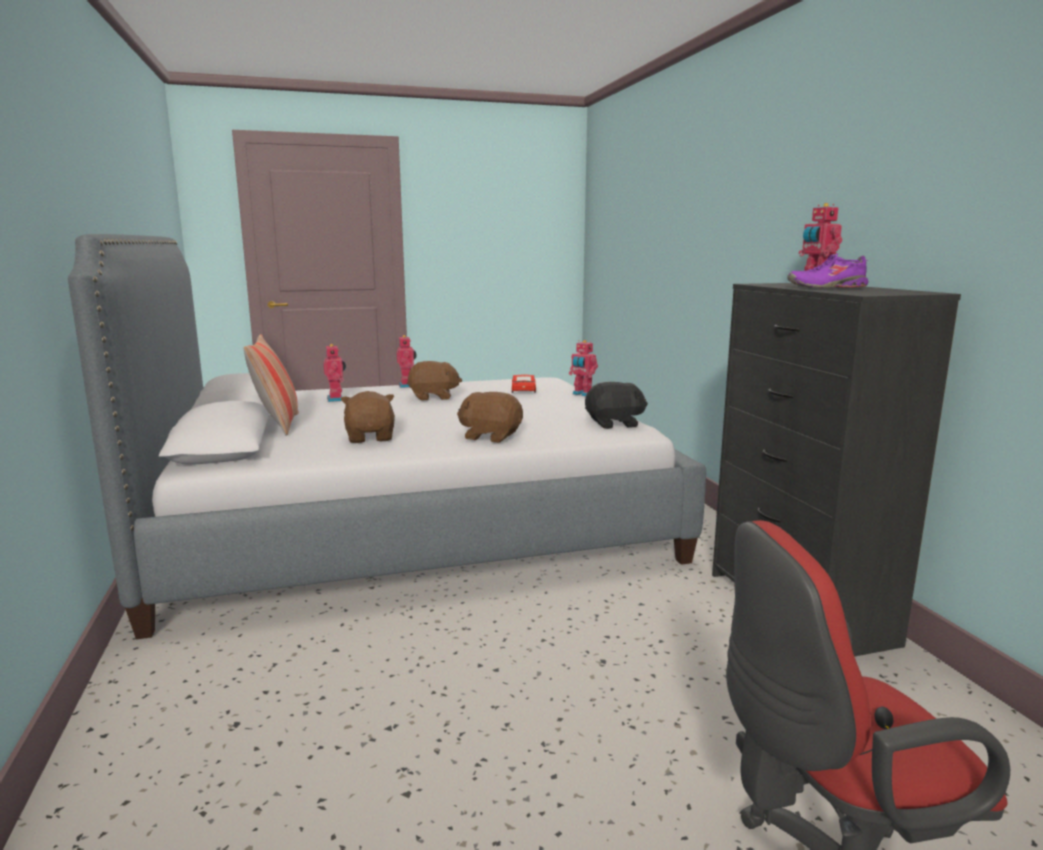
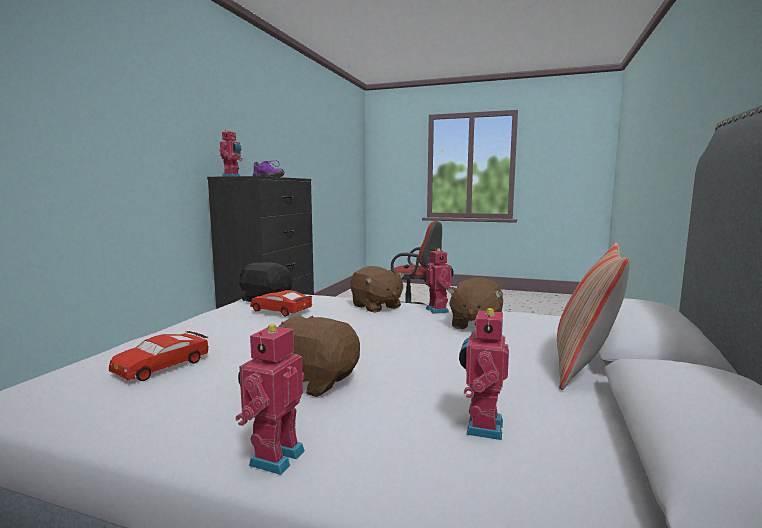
camera: 145 degrees left, 5 degrees down
(553, 413) = (281, 310): none -> red toy car
(582, 394) = (149, 336): toy robot -> toy robot (438, 310)

